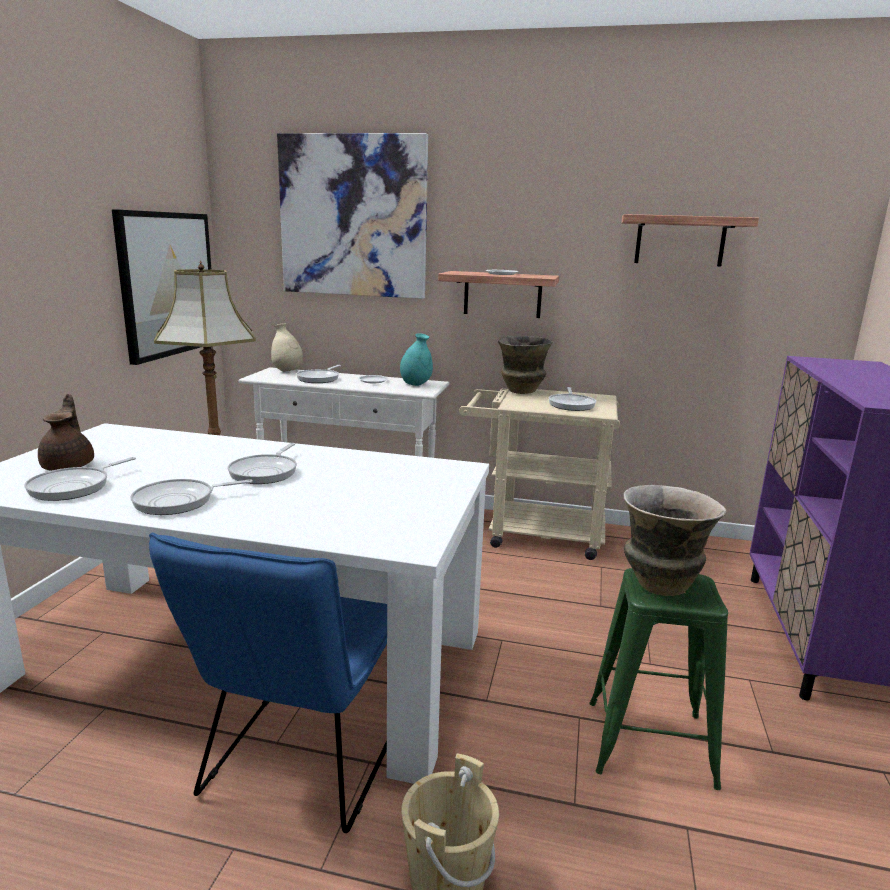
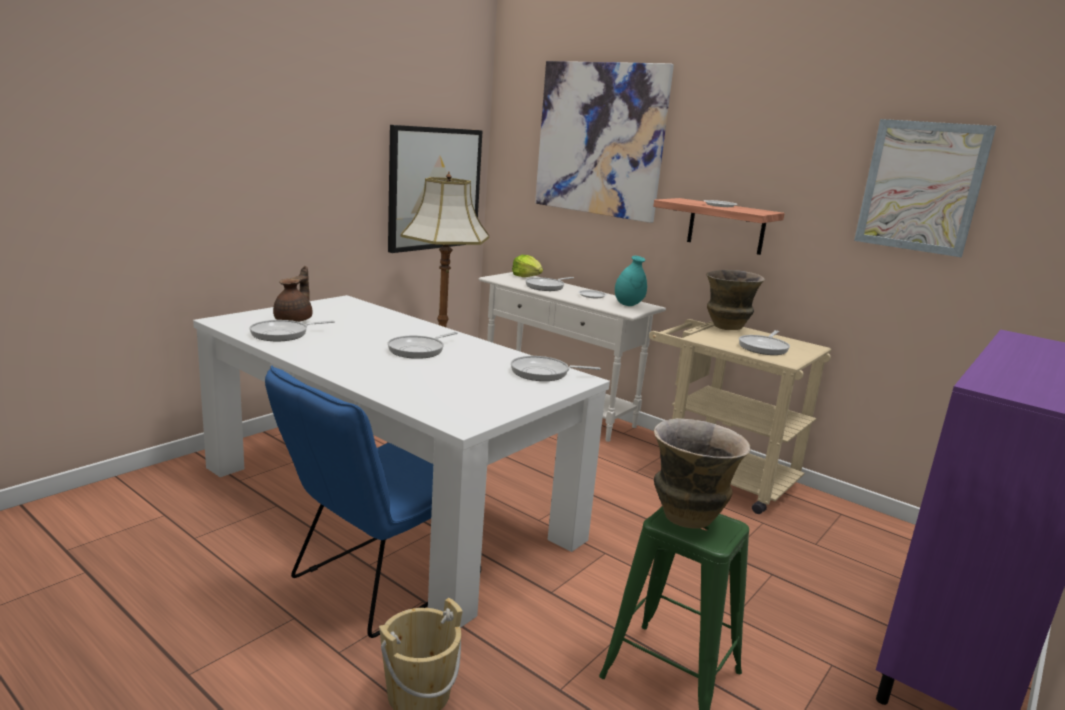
camera: 25 degrees right, 0 degrees up
(179, 501) = (337, 357): frying pan -> frying pan (543, 373)
(287, 371) = (527, 277): beige vase -> lettuce
(680, 241) = (921, 187): shelf -> picture

